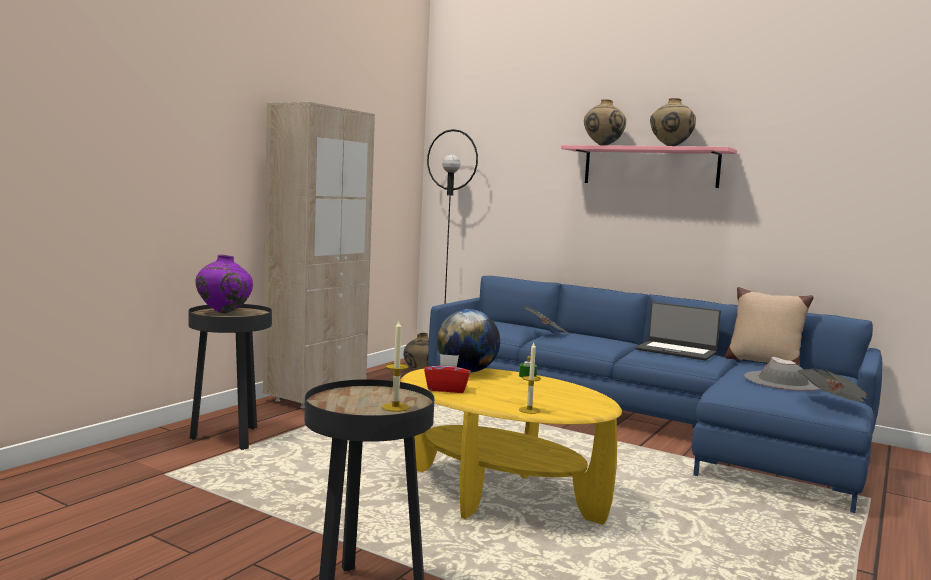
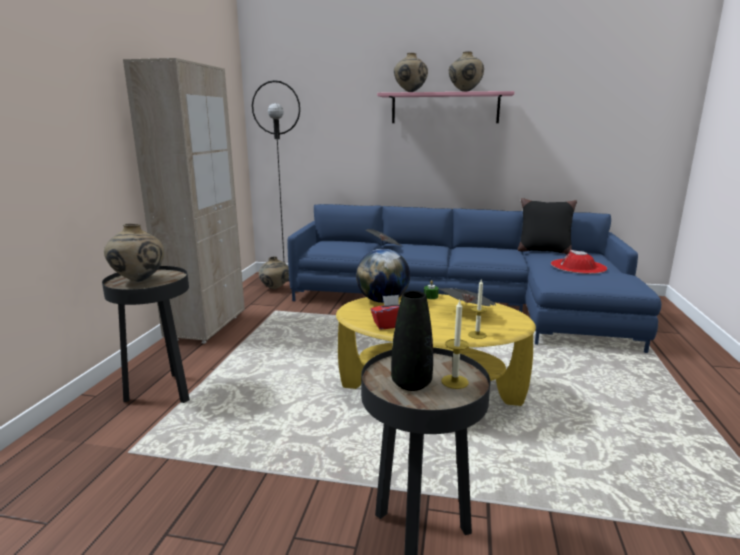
camera: 20 degrees left, 10 degrees up
(224, 313) = (138, 280): purple vase -> beige vase
(354, 402) = (411, 384): none -> black vase
(676, 351) = (485, 250): laptop -> none
(763, 363) = (543, 251): beige pillow -> black pillow
(783, 381) = (578, 266): grey hat -> red hat
(833, 403) = (627, 280): newspaper -> newspaper (468, 312)

